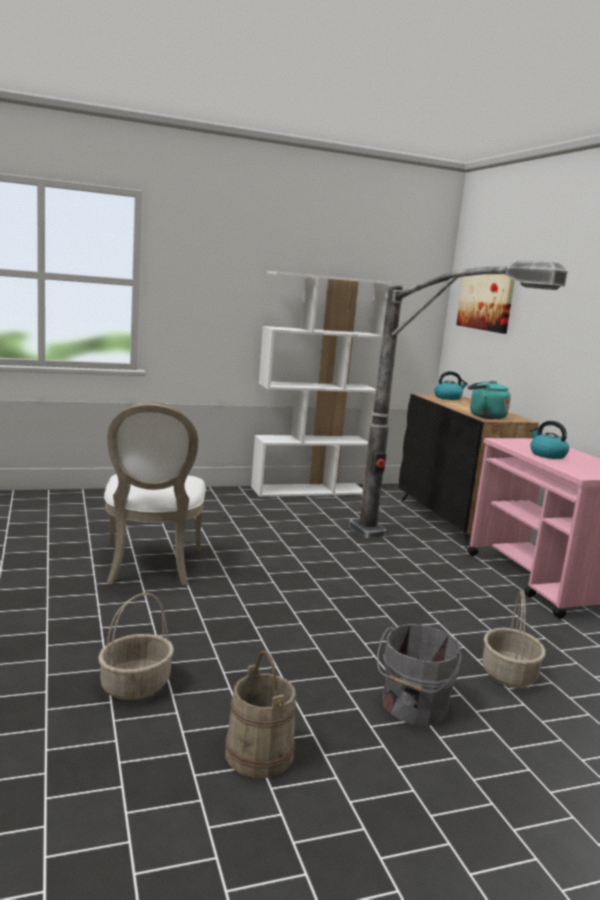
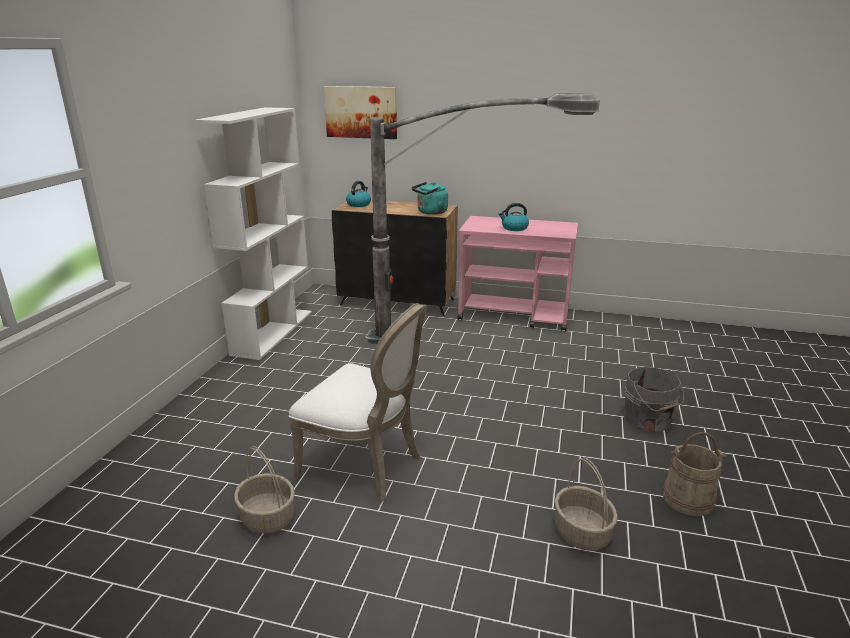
camera: 55 degrees left, 10 degrees up
(509, 675) = (624, 374): basket -> basket (268, 518)

